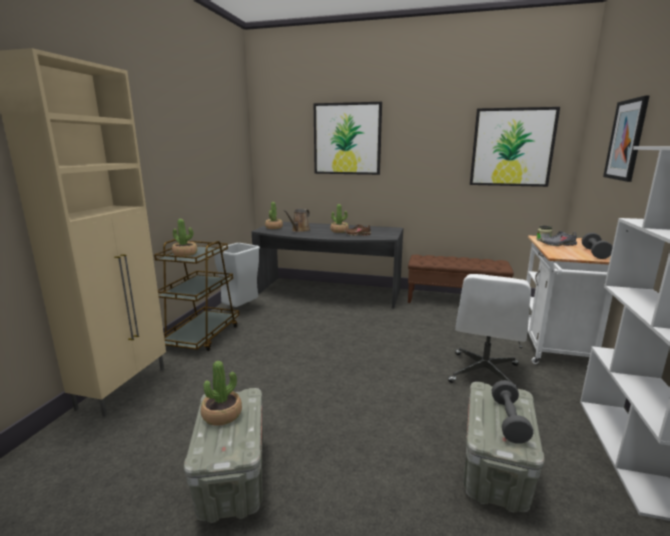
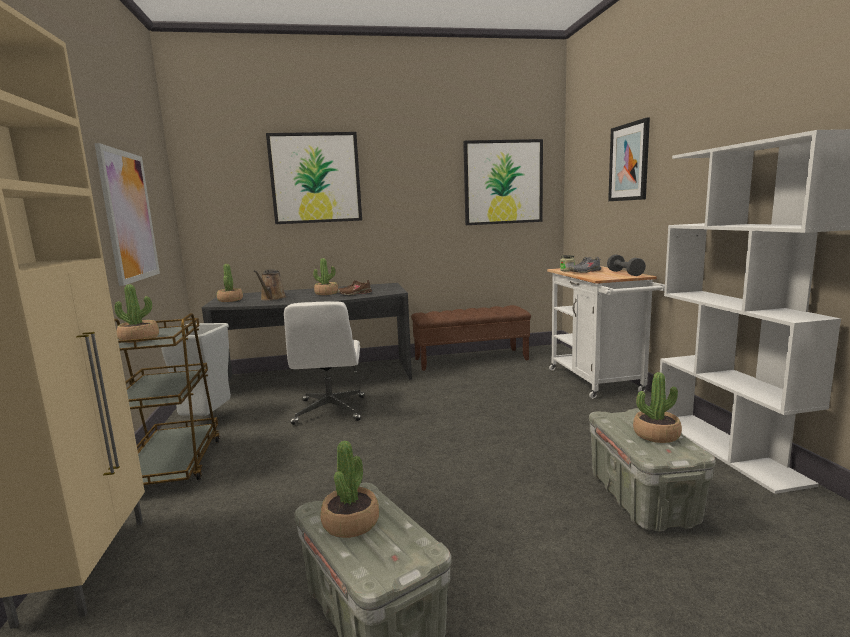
camera: 25 degrees left, 5 degrees down
(203, 168) = (129, 216): none -> picture
(484, 374) = (558, 418): white office chair -> white office chair (330, 410)
(509, 420) = (656, 435): grey dumbbell -> potted plant

